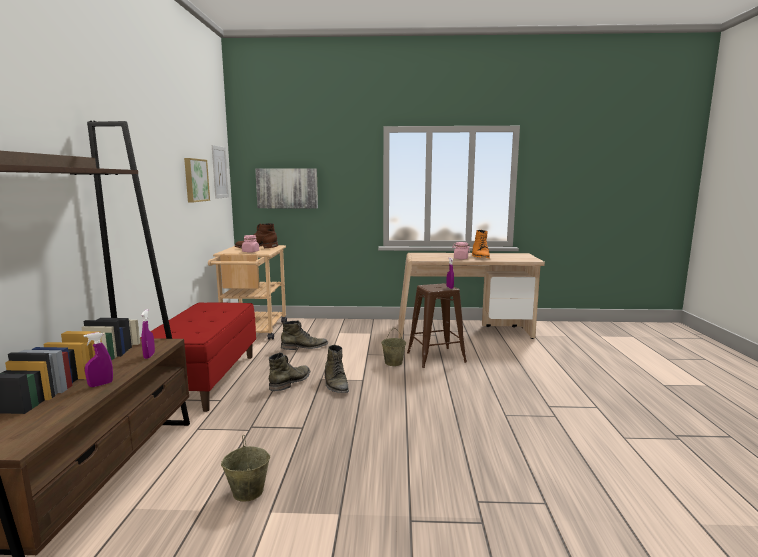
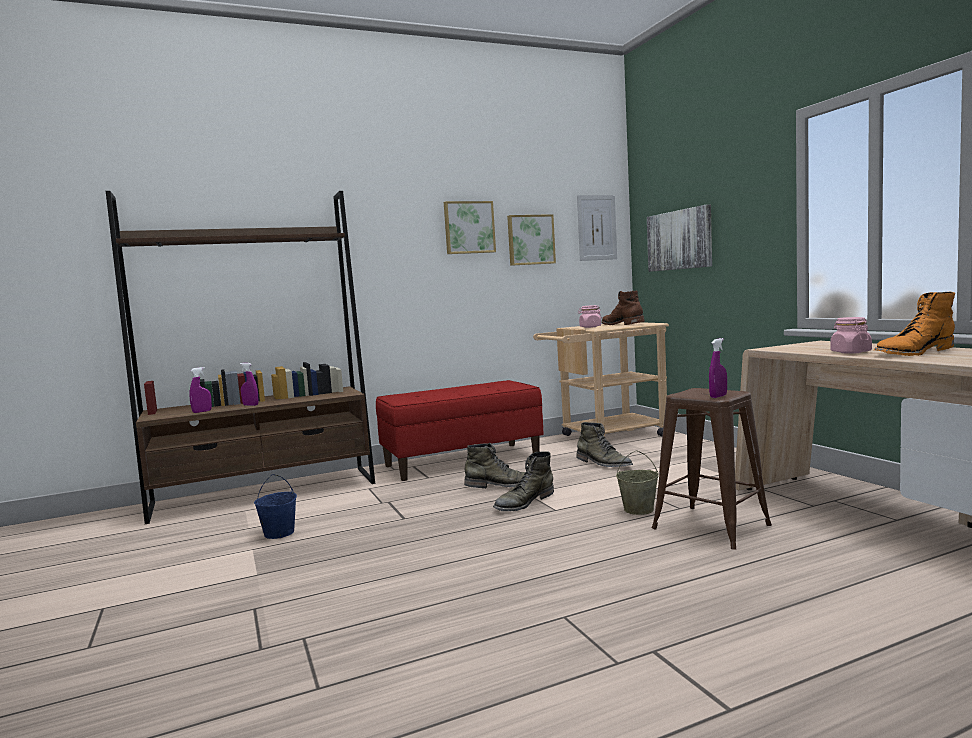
camera: 65 degrees right, 5 degrees down
(149, 356) = (314, 398): purple spray bottle -> purple spray bottle (202, 411)
(166, 166) = (469, 227): none -> picture
(247, 491) = (279, 533): beige bucket -> blue bucket

